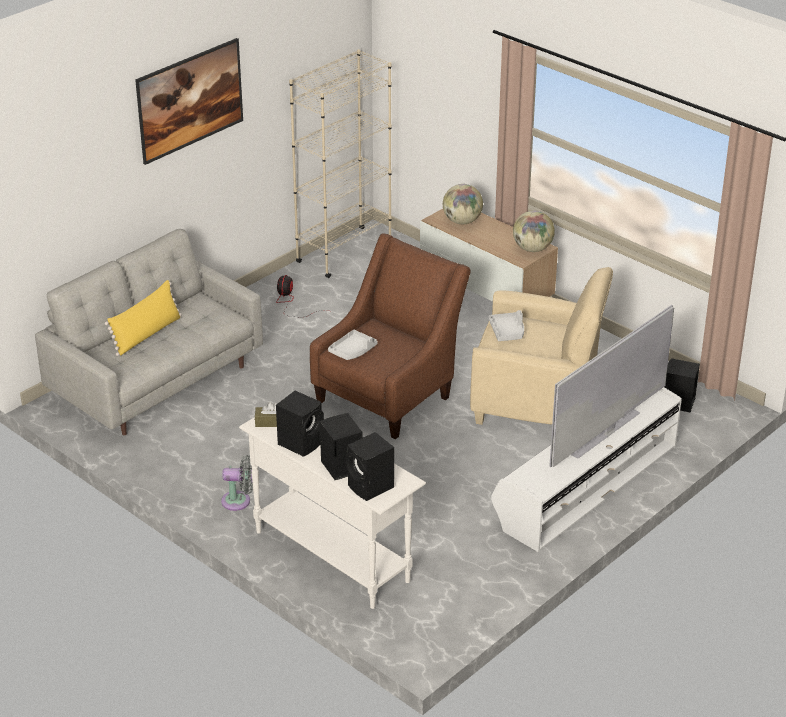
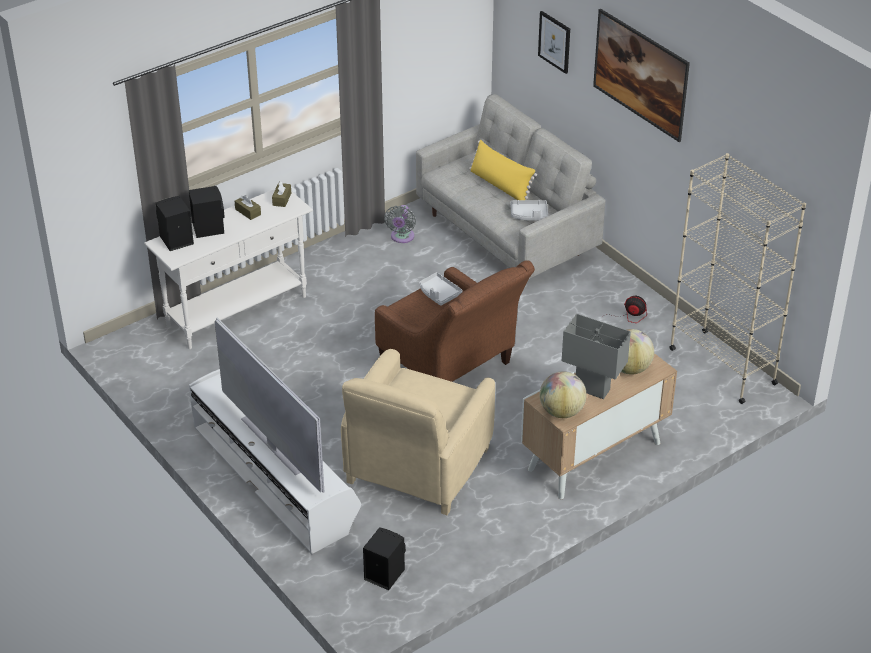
camera: 100 degrees right, 5 degrees up
(86, 169) = (554, 42): none -> picture
(239, 501) = (324, 269): grey fan -> grey fan (401, 237)
(301, 443) = (248, 212): black speaker -> brown tissue box
(497, 237) = (592, 389): none -> grey table lamp
(507, 332) = (438, 391): grey tray -> grey tray (529, 215)

